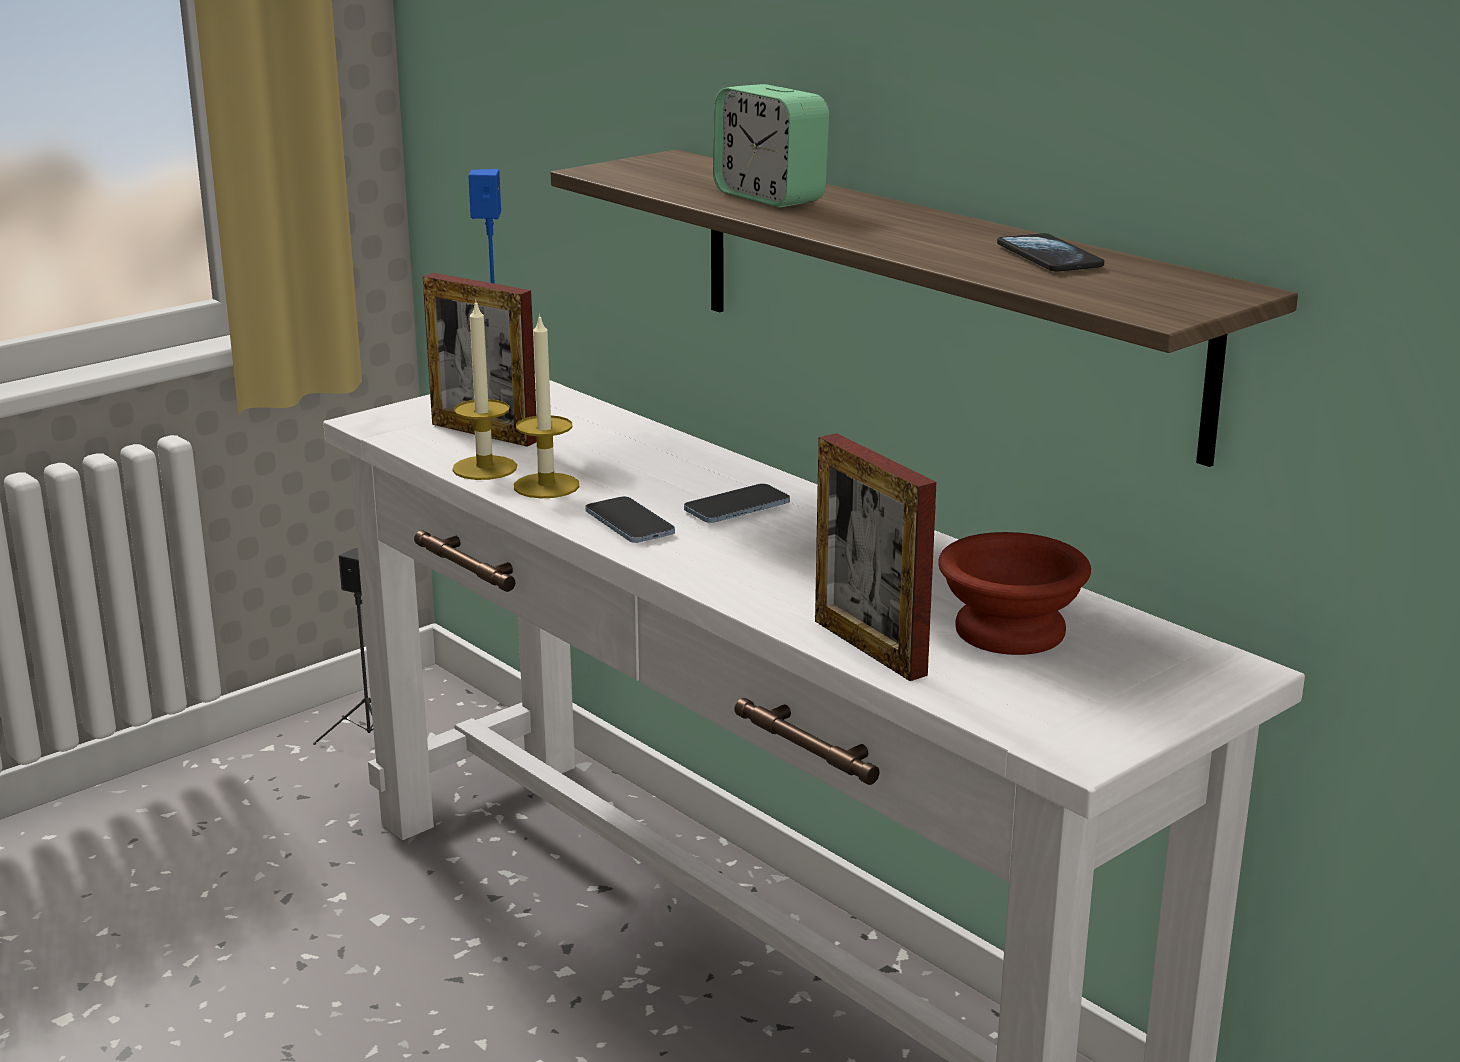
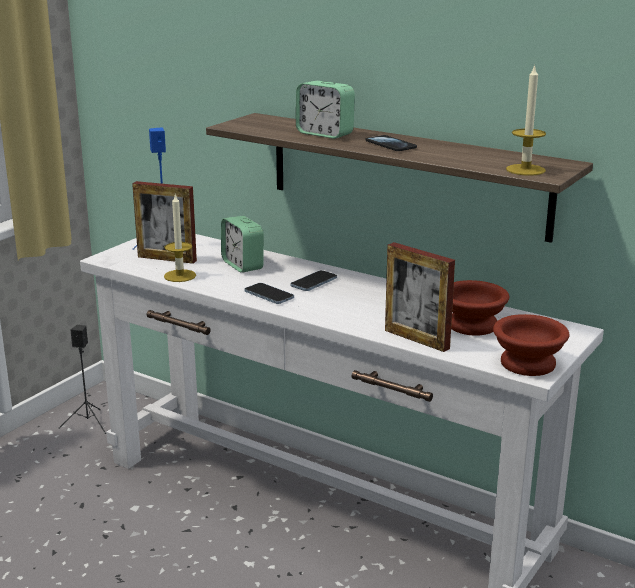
camera: 15 degrees left, 0 degrees up
(546, 486) = (216, 281): candle -> candle (525, 170)
(619, 459) = (242, 265): none -> alarm clock
(1049, 256) = (476, 154): phone -> phone (390, 145)
(1077, 727) = (527, 363): none -> brown bowl

